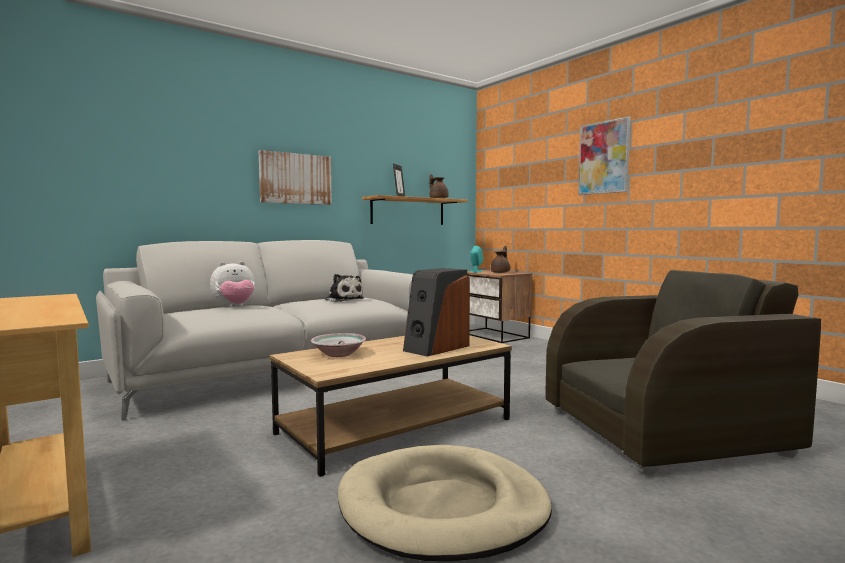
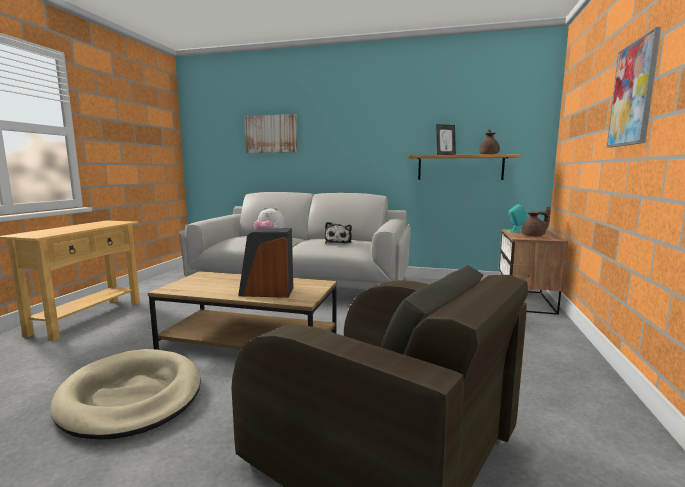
camera: 50 degrees right, 5 degrees up
(295, 178) = (352, 145): picture -> picture (271, 134)
(339, 354) = (217, 280): bowl -> none

